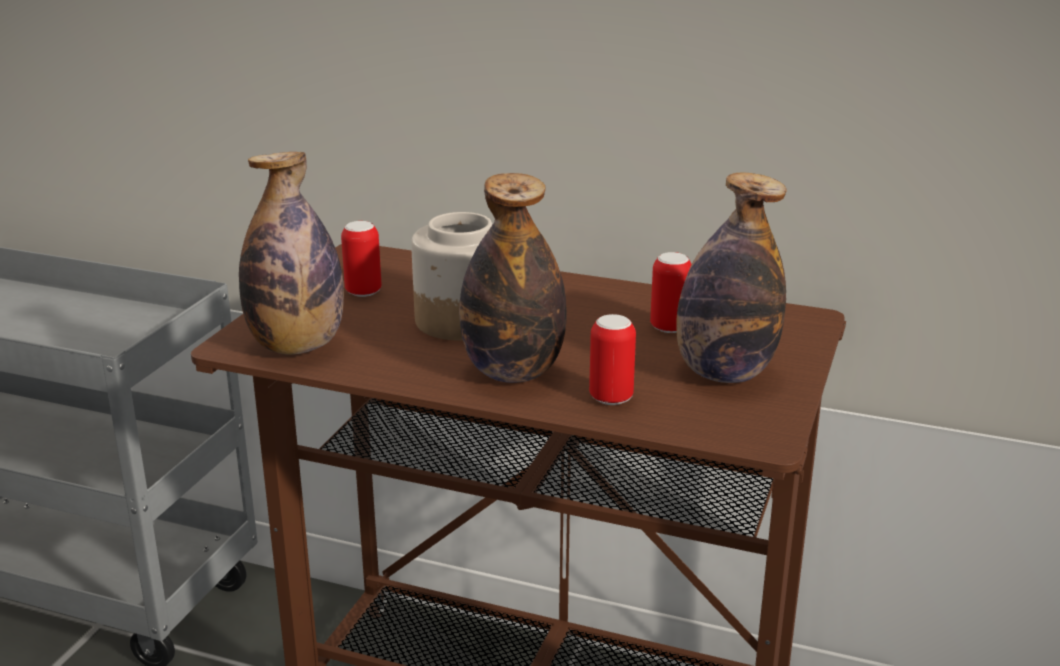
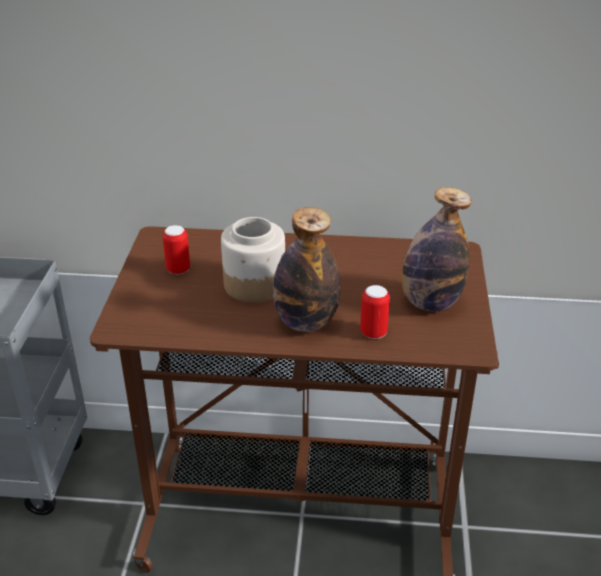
camera: 15 degrees left, 10 degrees up
(297, 346) = (159, 323): bottle -> none
(669, 327) = (383, 271): can -> none

